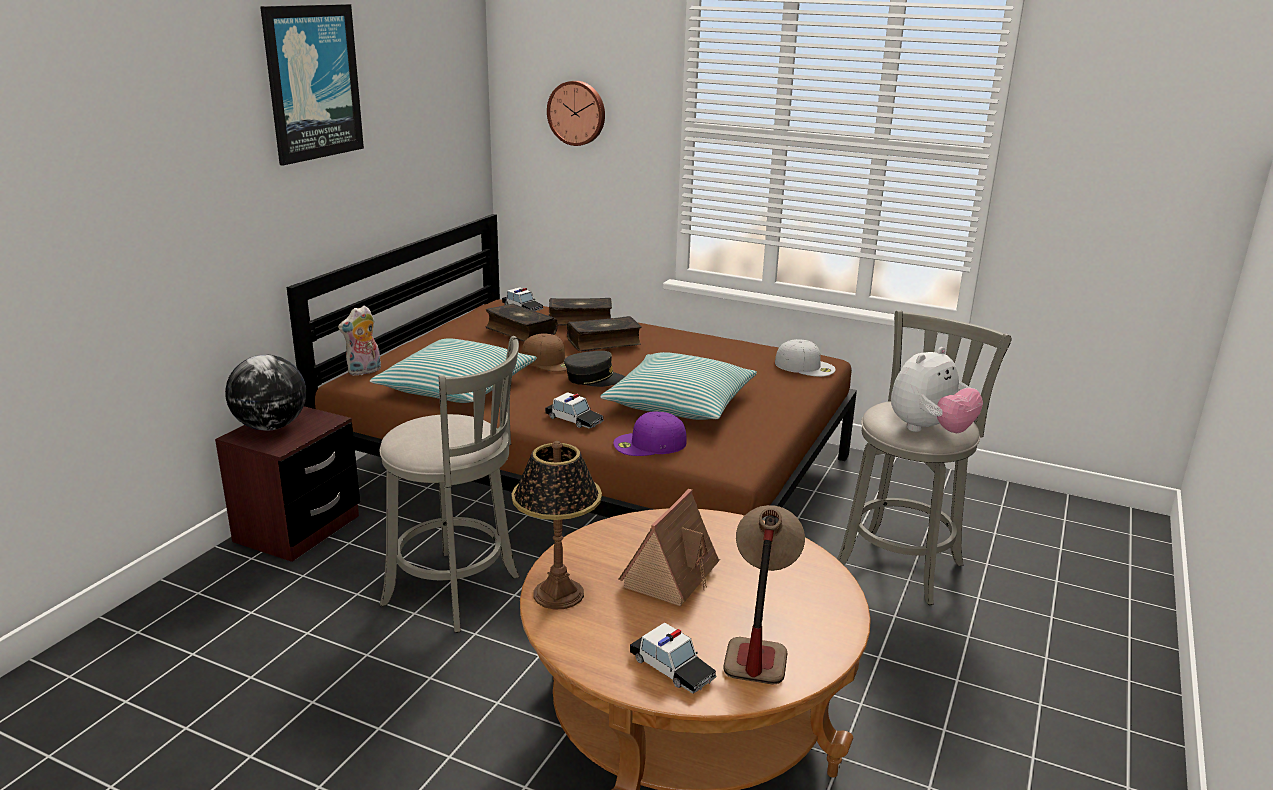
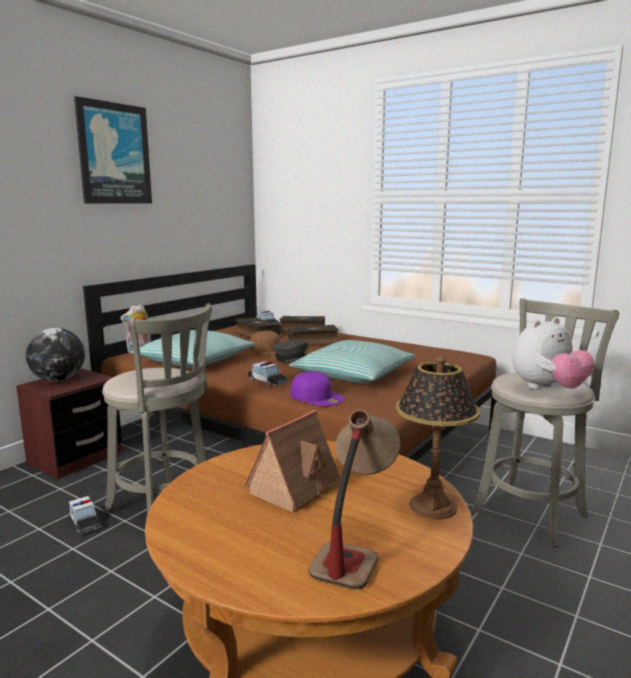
camera: 10 degrees right, 10 degrees down
(557, 594) = (190, 495): table lamp -> table lamp (432, 506)
(577, 113) = (306, 193): wall clock -> none
(649, 444) = (317, 397): purple cap -> purple cap turned 135 degrees counterclockwise
(672, 668) = (259, 565): toy car -> toy car (84, 522)
(805, 366) = (458, 358): white cap -> none

